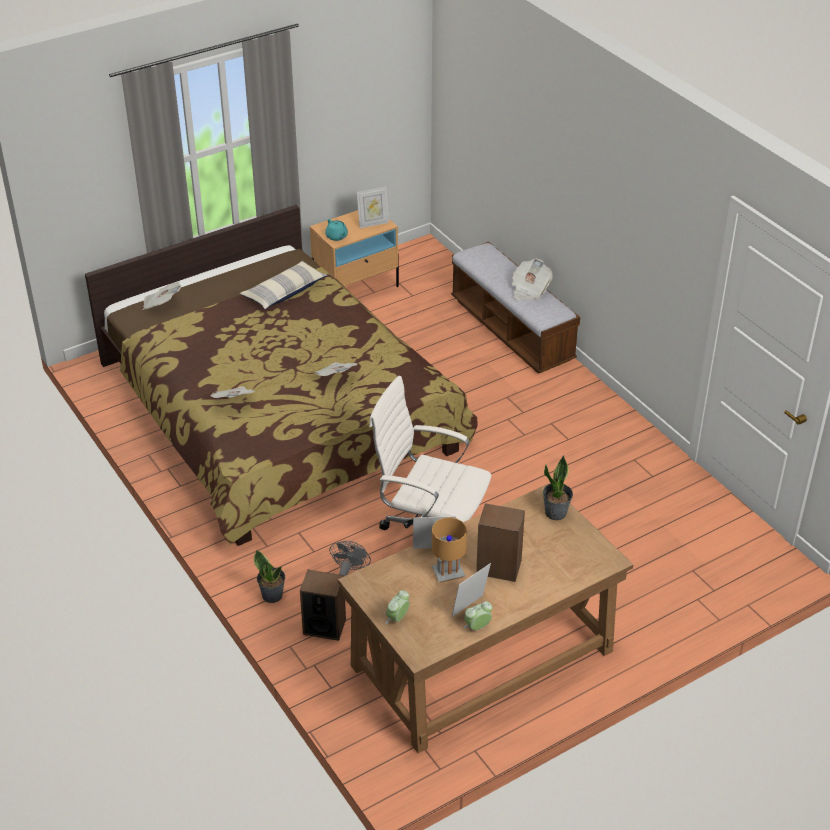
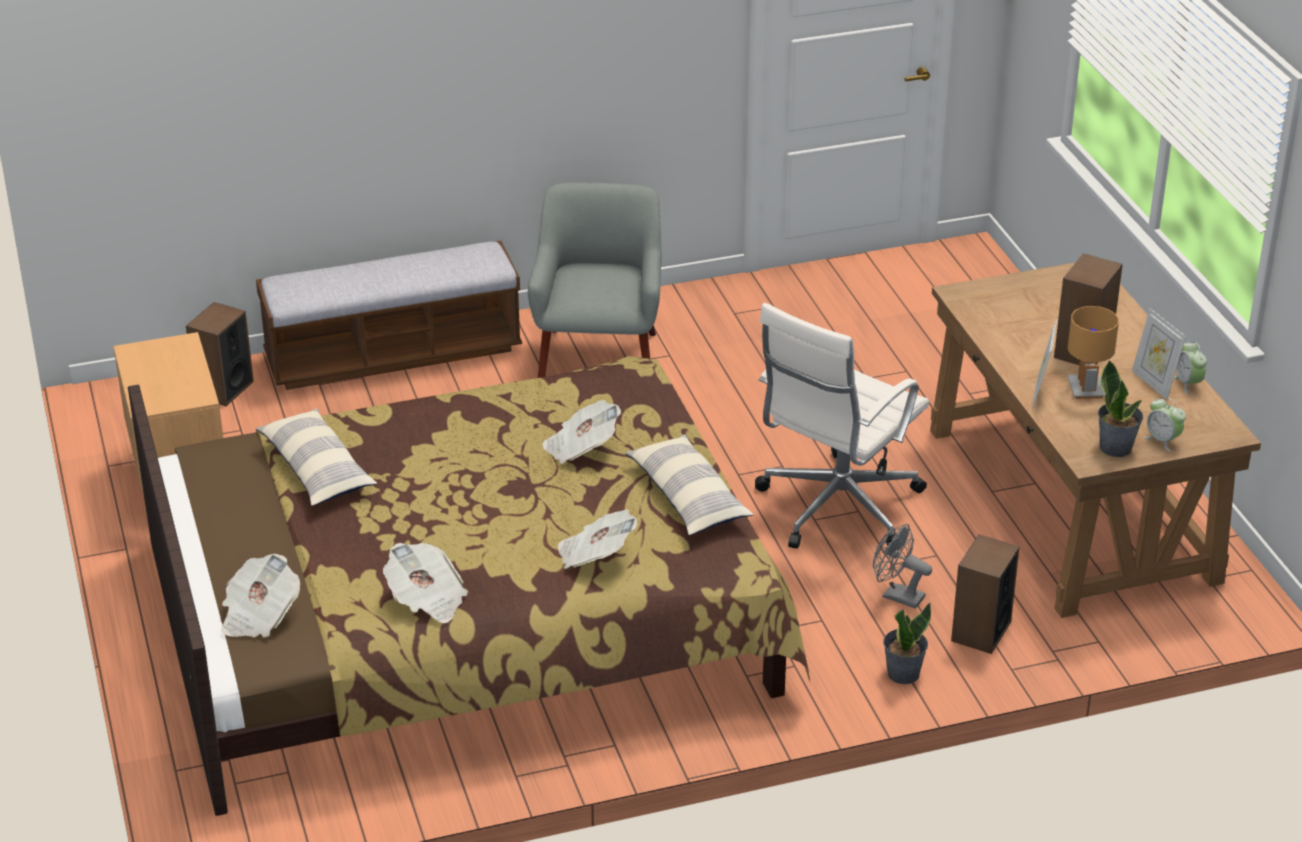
camera: 75 degrees left, 5 degrees down
(301, 426) = (687, 497): none -> pillow
(337, 237) = (186, 394): turquoise teapot -> none
(373, 223) = (173, 353): picture frame -> none
(447, 280) = (223, 389): none -> speaker
(529, 290) = (418, 263): newspaper -> newspaper (427, 600)
(547, 411) = (600, 360): none -> grey armchair
(556, 513) = (992, 292): potted plant -> potted plant (1116, 447)

